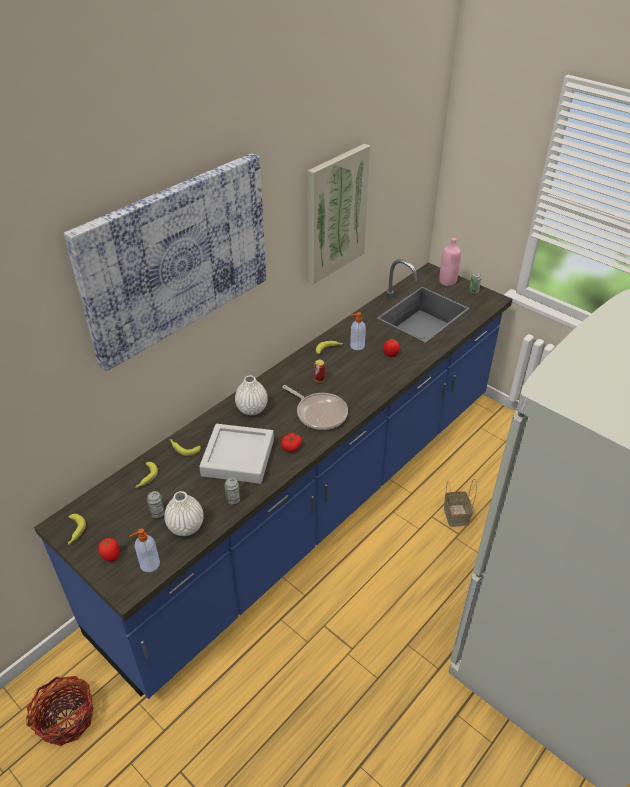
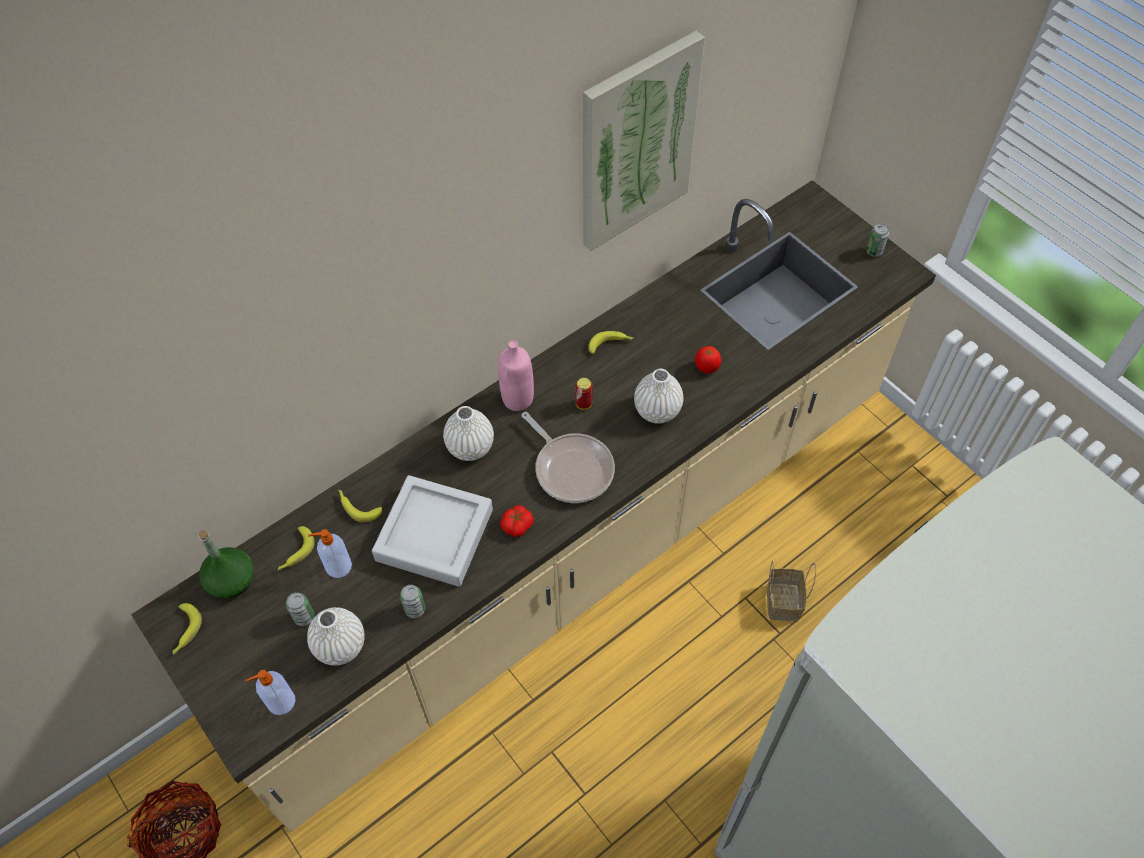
camera: 10 degrees right, 15 degrees up
(103, 499) = (231, 580): none -> green bottle
(111, 556) = (230, 680): tomato -> none
(175, 257) = (339, 257): picture -> none
(314, 503) = (574, 550): blue counter -> beige counter
(356, 346) = (656, 344): soap dispenser -> soap dispenser (337, 566)
(366, 378) = (657, 410): none -> white vase
(447, 282) = (834, 227): pink bottle -> pink bottle (517, 399)

